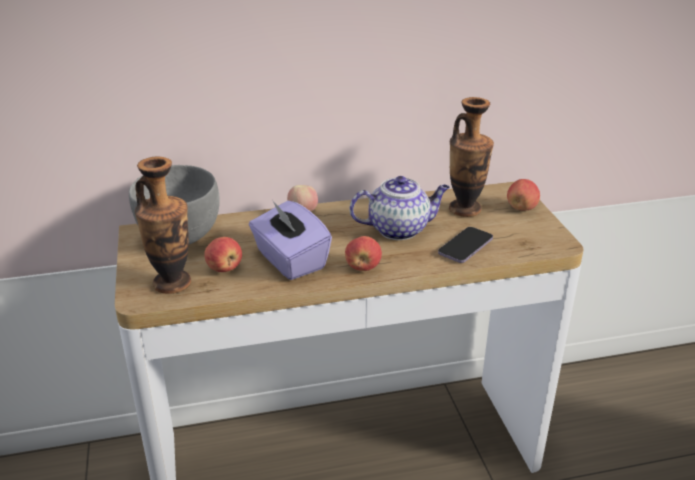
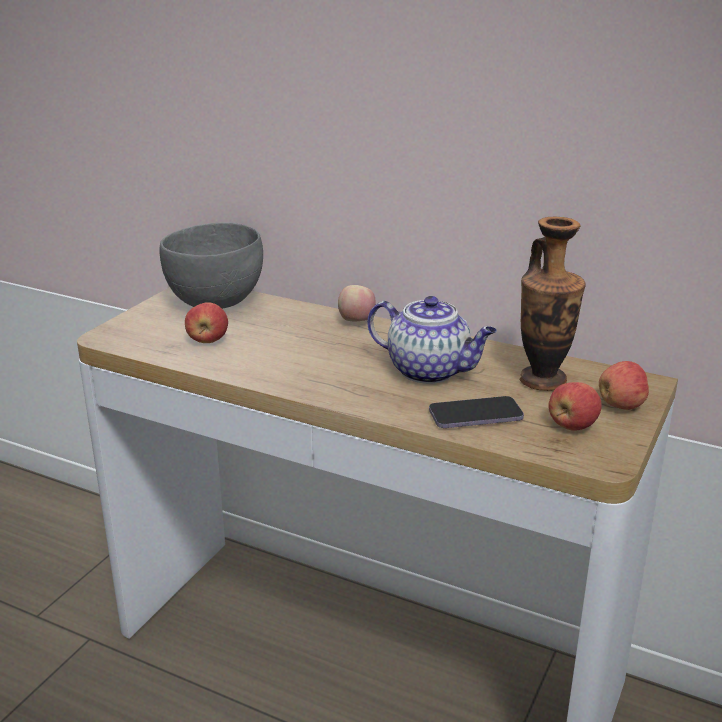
camera: 40 degrees right, 5 degrees down
(172, 283) = (148, 335): vase -> none
(290, 260) = (273, 356): purple tissue box -> none
(363, 267) = (330, 389): apple -> apple (572, 426)

